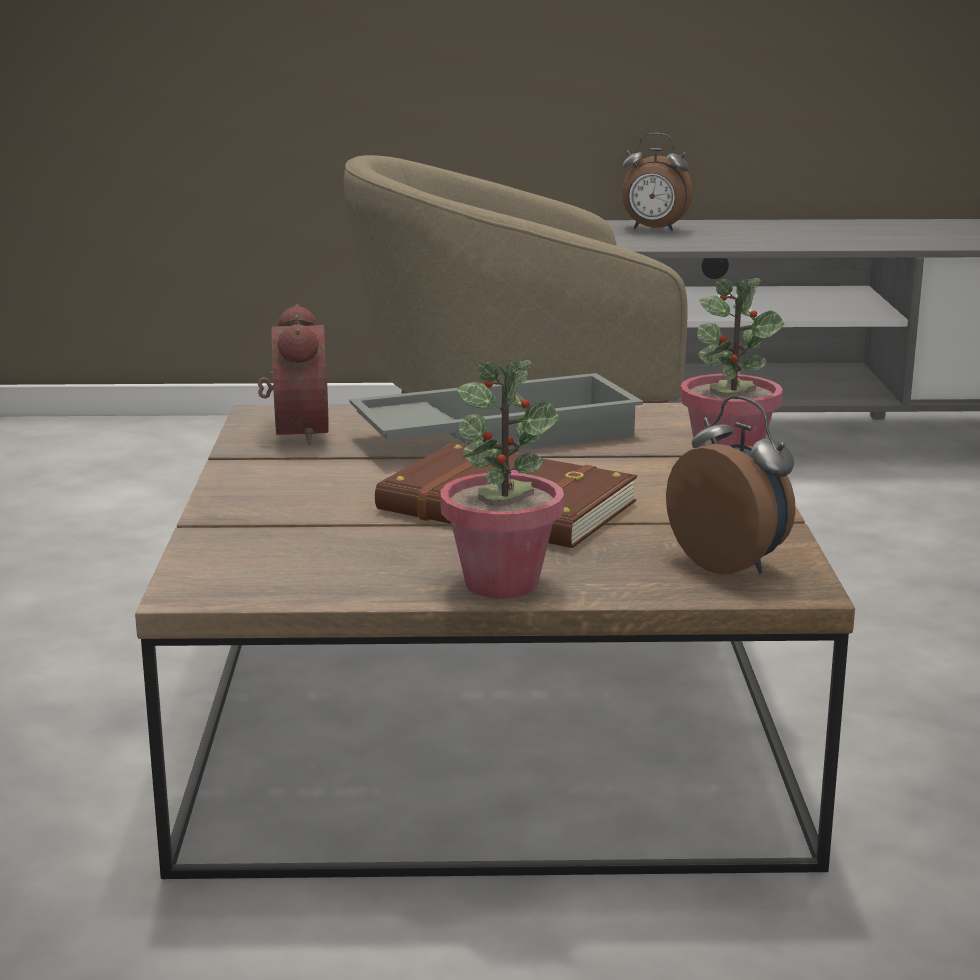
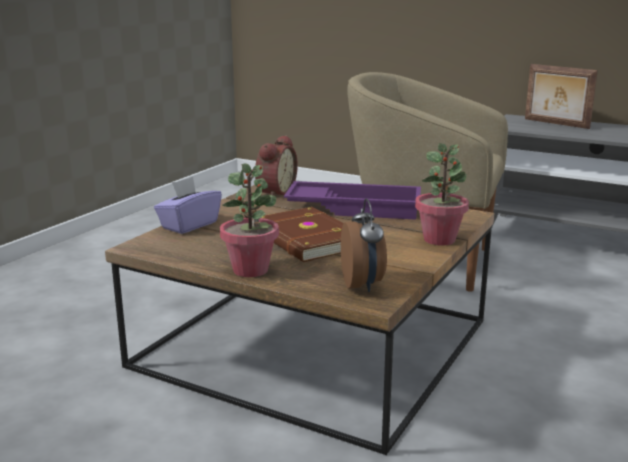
camera: 30 degrees right, 0 degrees up
(231, 526) = (189, 225): none -> purple tissue box
(497, 434) = (355, 208): grey tray -> purple tray
(653, 229) = (555, 124): alarm clock -> picture frame

